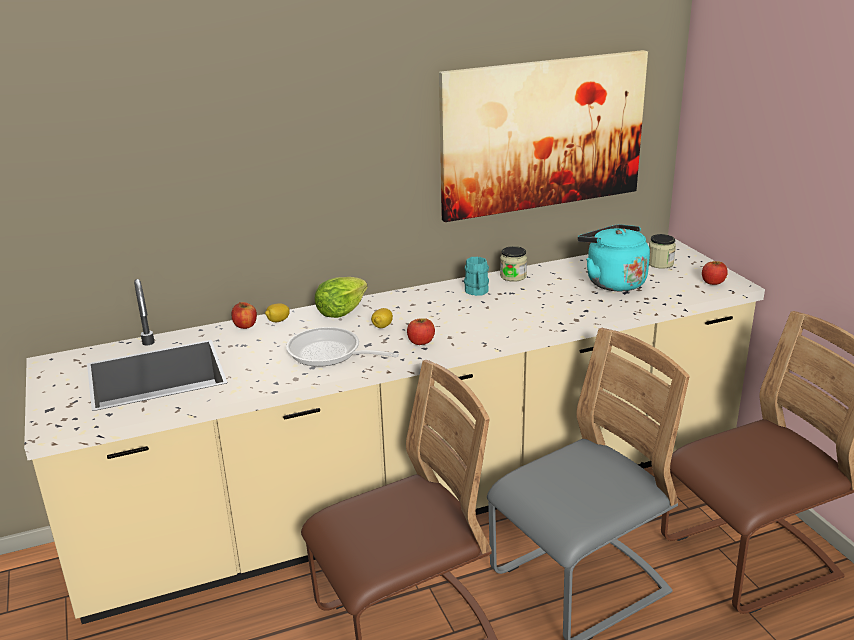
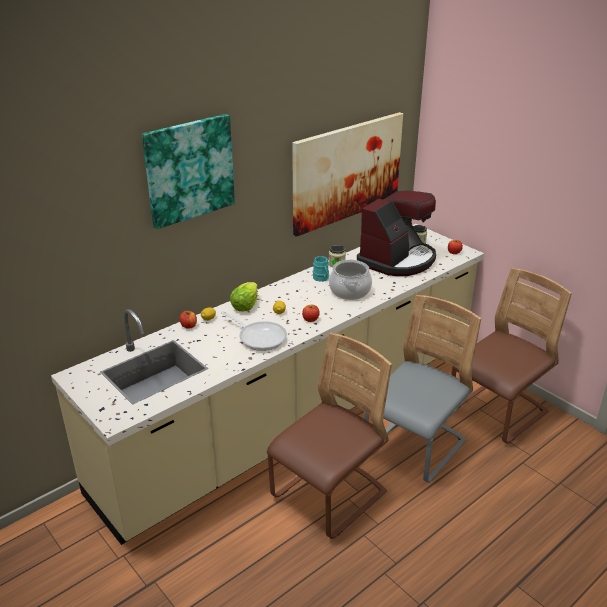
camera: 20 degrees left, 5 degrees up
(255, 89) = (189, 170): none -> picture
(329, 354) = (259, 337): frying pan -> frying pan turned 150 degrees counterclockwise
(508, 313) = (350, 291): none -> cooking pot
(612, 282) = (397, 260): turquoise kettle -> coffee machine

